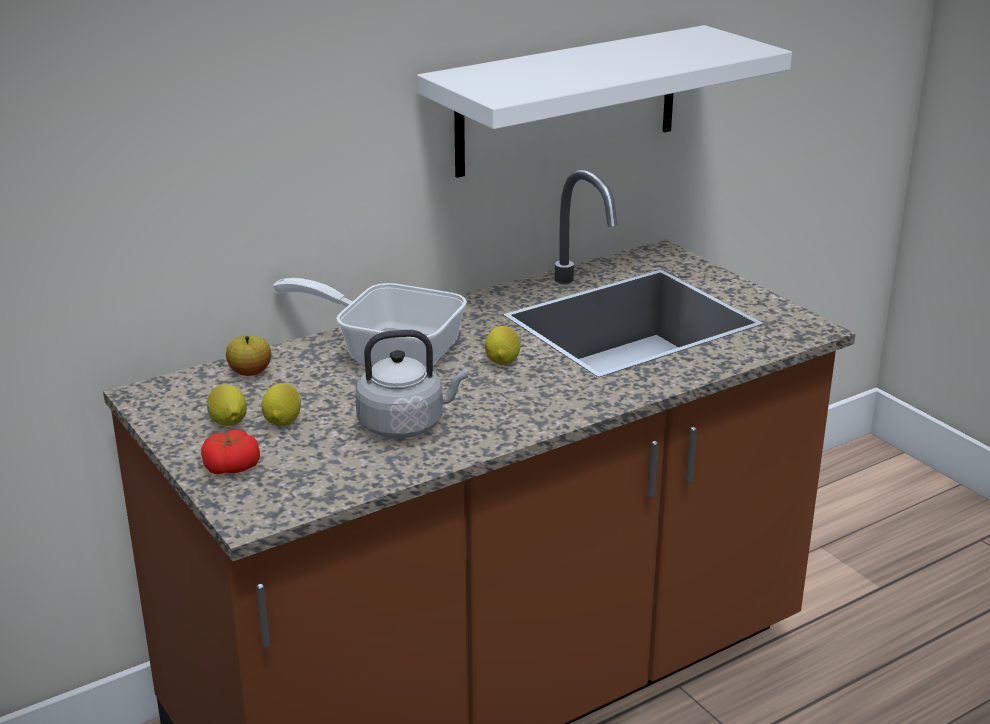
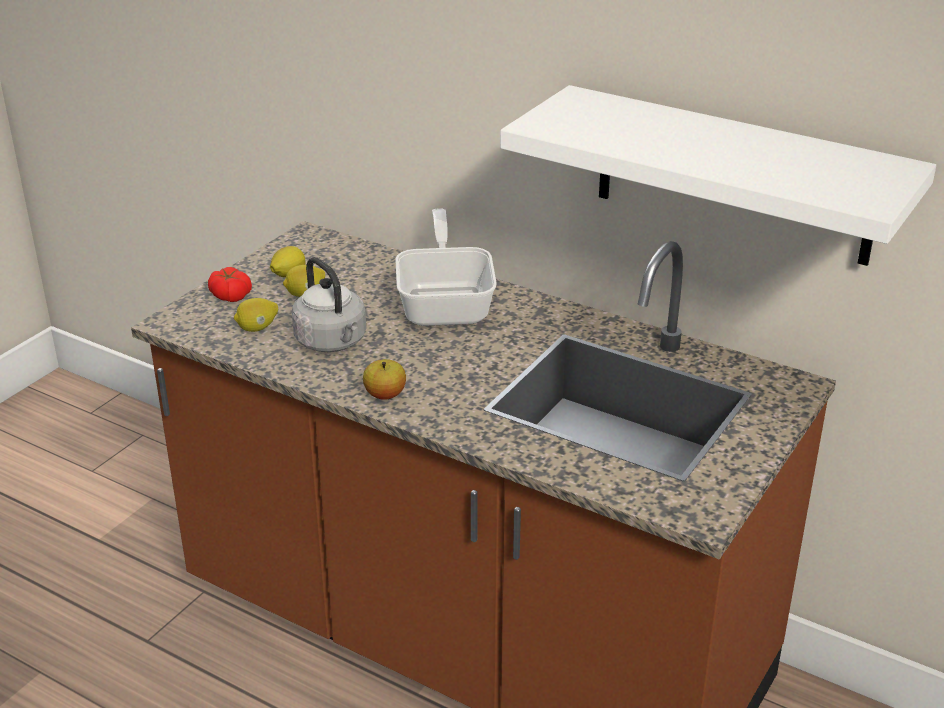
camera: 65 degrees right, 5 degrees up
(250, 372) = (367, 260): apple -> apple (385, 395)
(502, 360) = (473, 356): lemon -> lemon (257, 328)

